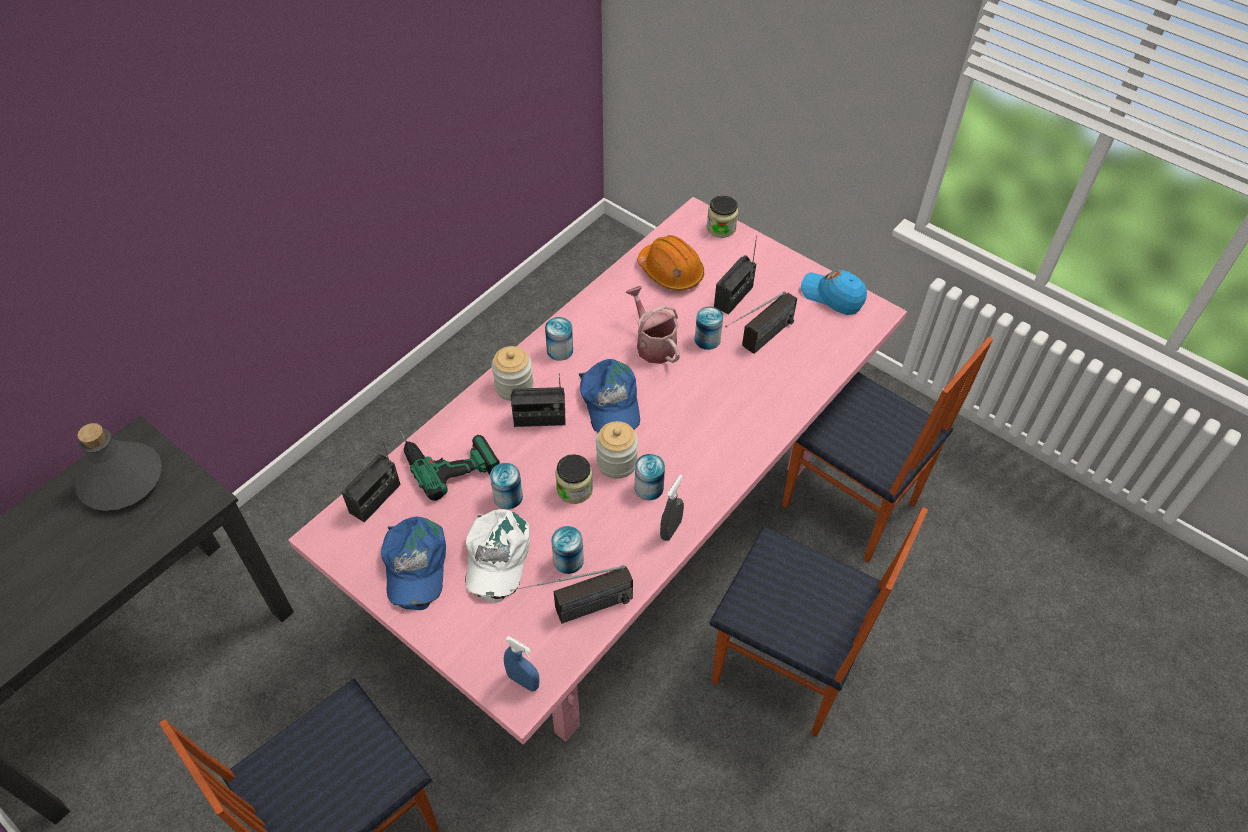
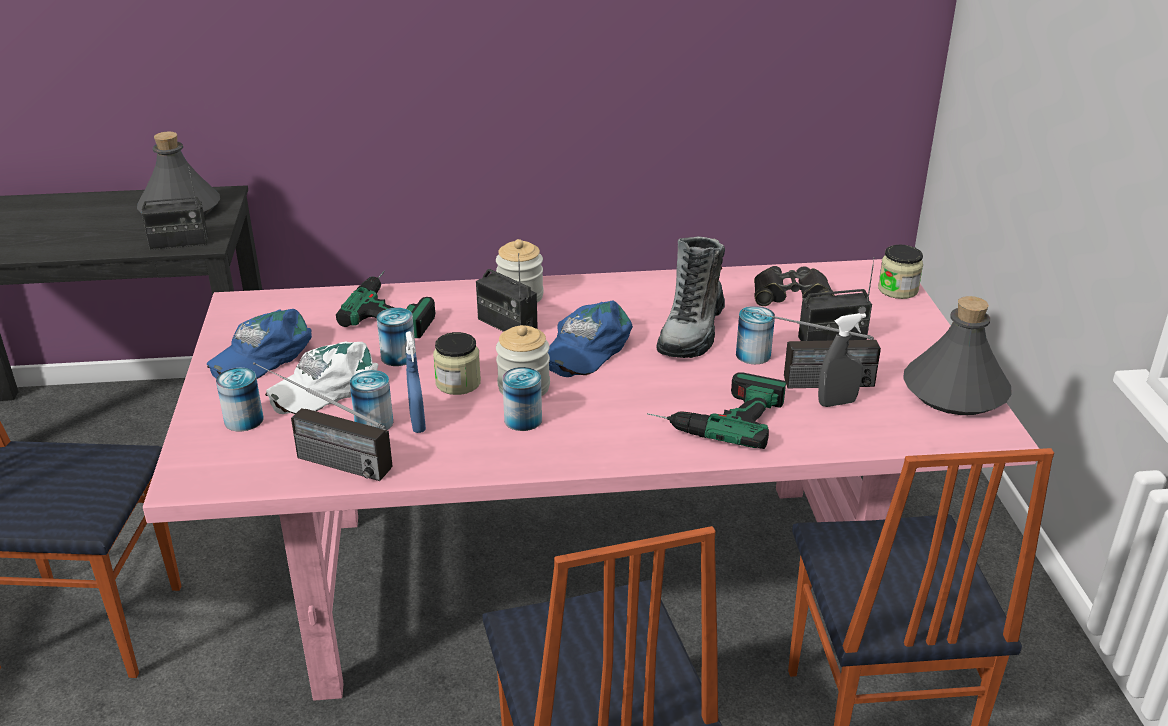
camera: 45 degrees right, 20 degrees down
(375, 498) = (305, 303): radio -> radio (179, 243)
(523, 681) = (207, 472): blue spray bottle -> blue spray bottle (417, 423)
(560, 350) = (597, 294): can -> can (244, 420)
(653, 344) = (692, 331): watering can -> boot
(671, 272) = (791, 295): orange hard hat -> black binoculars
(671, 529) = (493, 458): grey spray bottle -> grey spray bottle (837, 402)
(743, 403) = (716, 415): none -> power drill
(832, 296) = (954, 392): blue cap -> grey bottle

